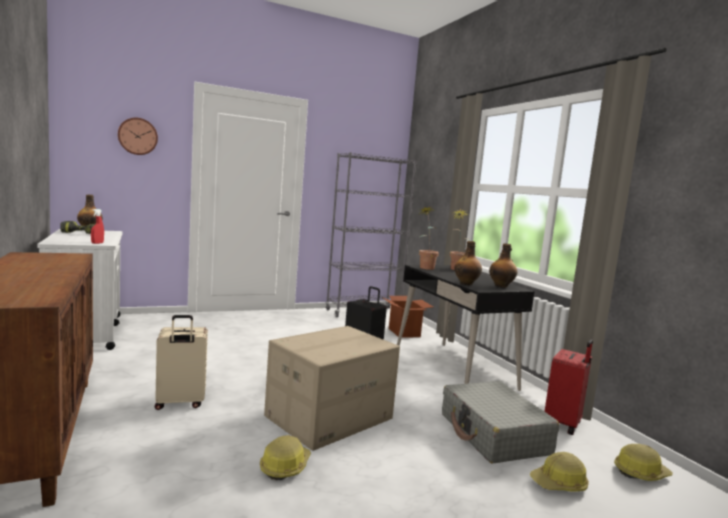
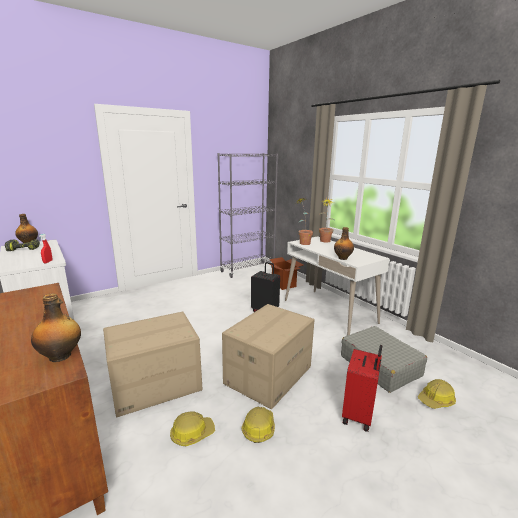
camera: 10 degrees left, 10 degrees up
(138, 136) = (53, 157): wall clock -> none
(180, 403) = (155, 385): beige suitcase -> cardboard box
(453, 368) = (329, 311): black desk -> white desk
(501, 286) = (366, 256): bottle -> bottle (61, 356)
(564, 424) = (417, 347): red suitcase -> red suitcase (359, 415)
(640, 473) = (477, 379): hard hat -> hard hat (192, 433)

